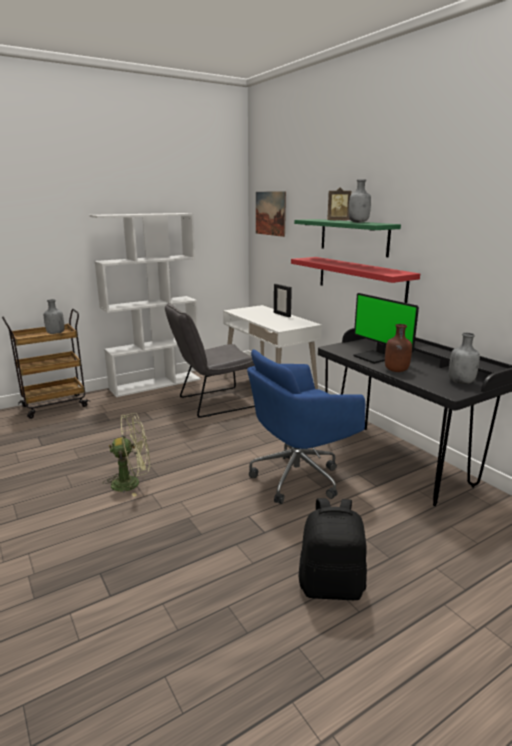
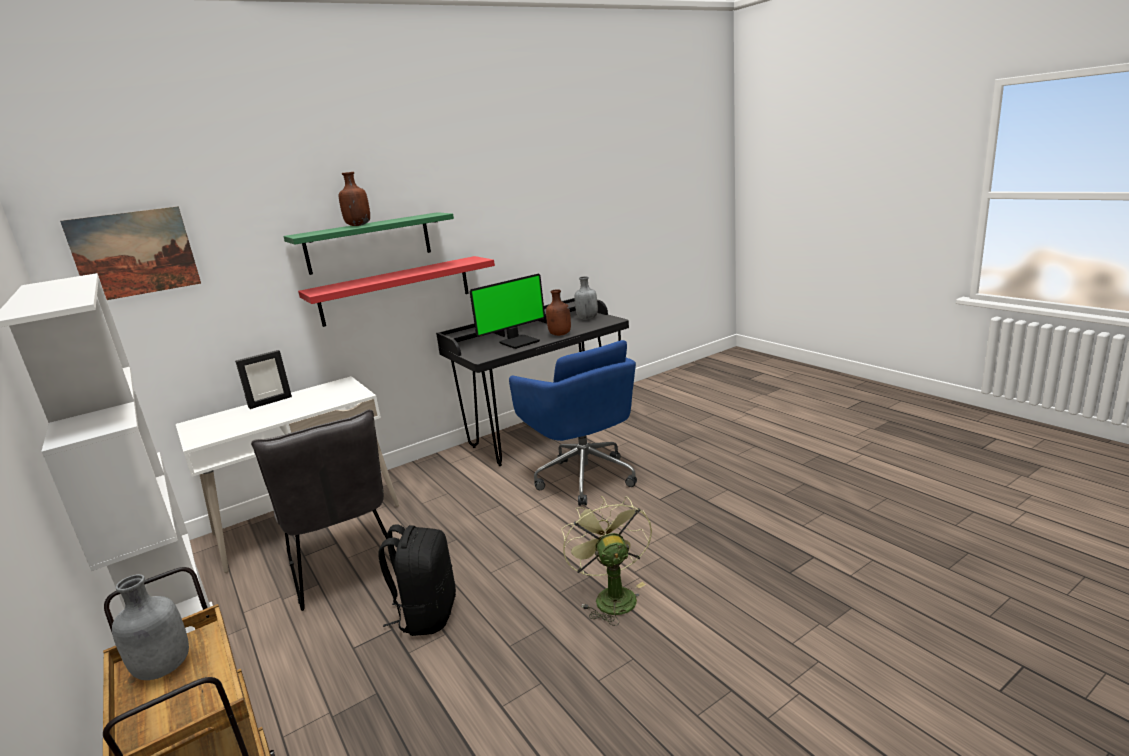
camera: 90 degrees left, 0 degrees up
(331, 586) = (736, 455): black backpack -> black backpack (427, 614)
(338, 221) = (358, 225): picture frame -> brown bottle
(359, 222) = (400, 219): grey bottle -> none

